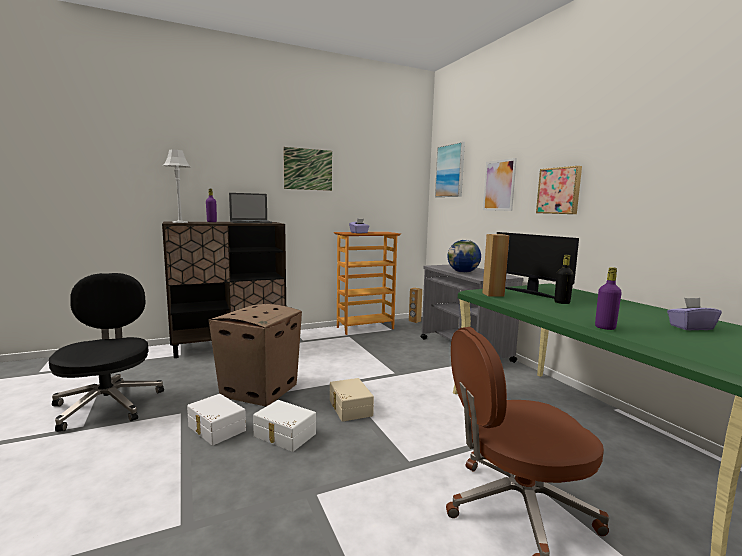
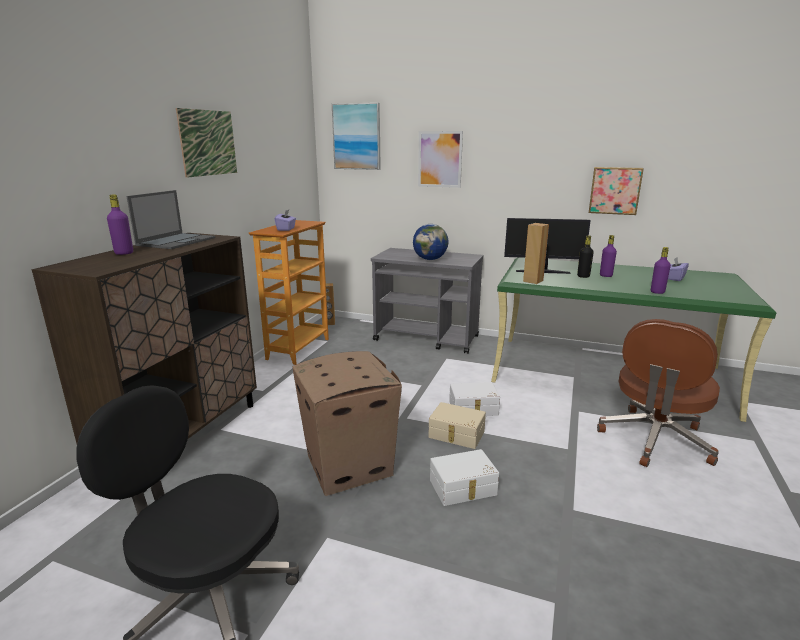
camera: 45 degrees left, 10 degrees up
(180, 222) = (96, 266): grey table lamp -> none
(215, 429) = (399, 524): white storage box -> white storage box (473, 408)
(559, 191) = (519, 168): picture -> picture (615, 190)
(593, 307) = (606, 275): none -> purple bottle

